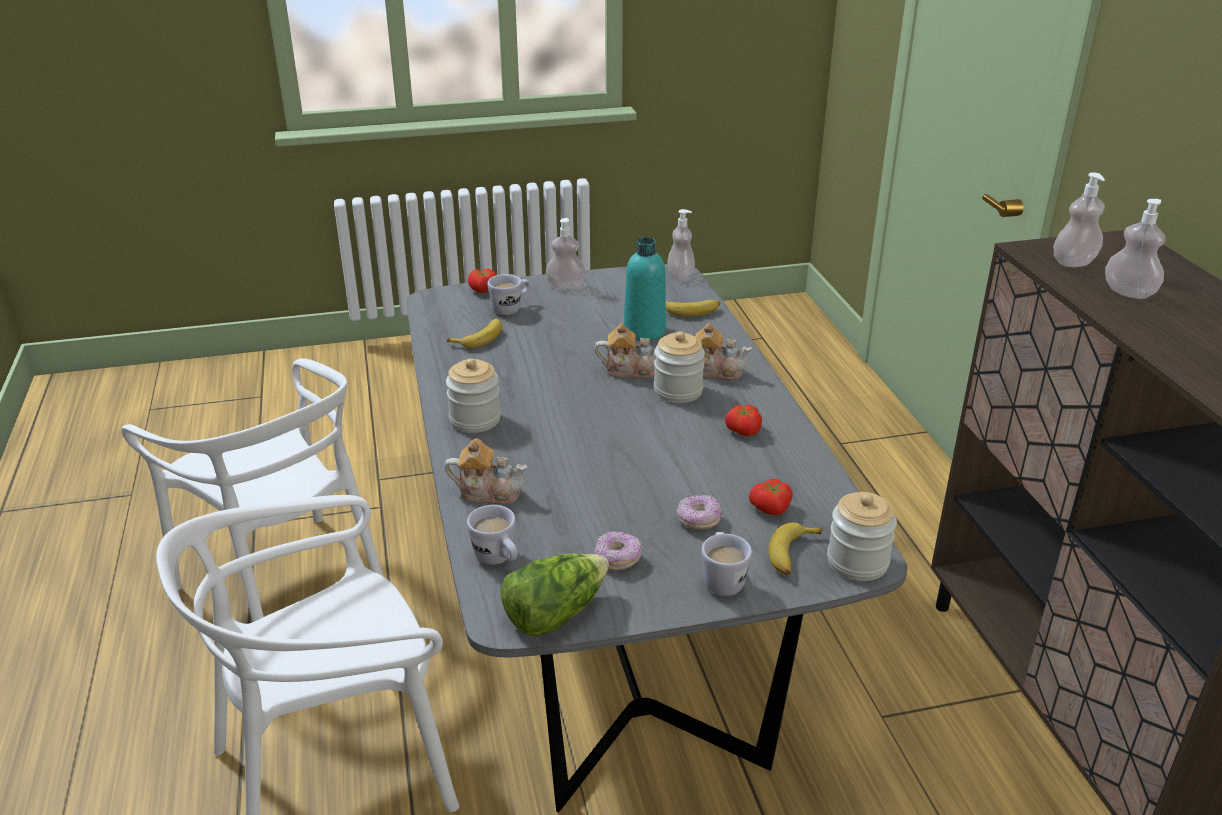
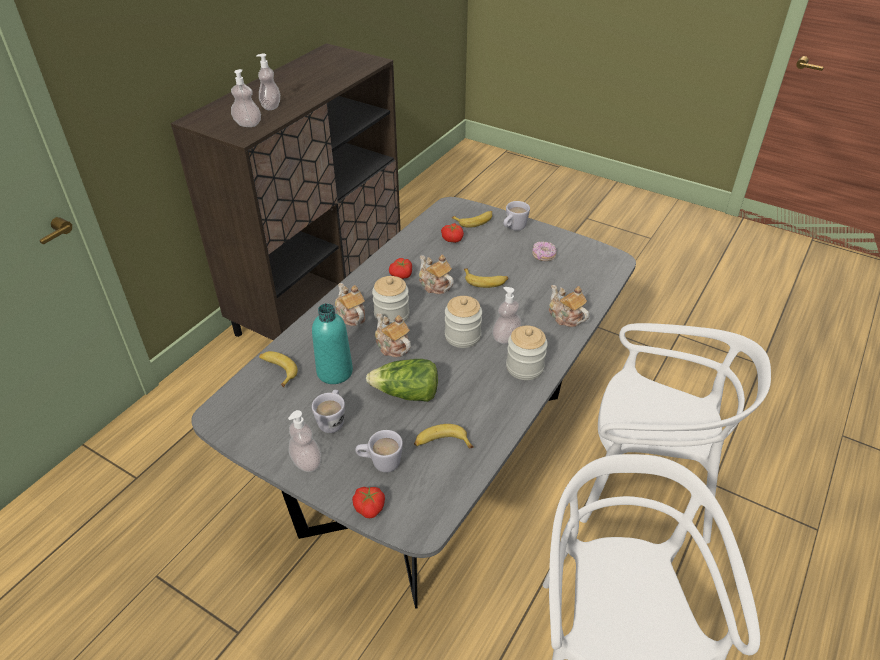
camera: 135 degrees left, 10 degrees up
(498, 560) = (594, 283): white mug -> white mug (332, 420)
(555, 613) = (593, 252): lettuce -> lettuce (406, 394)
(641, 479) = (485, 281): none -> banana
(680, 276) = (219, 411): soap dispenser -> soap dispenser (506, 337)
(689, 441) = (435, 285): none -> teapot
(698, 521) = (489, 251): donut -> none
(857, 562) = (456, 207): jar -> jar (462, 336)

